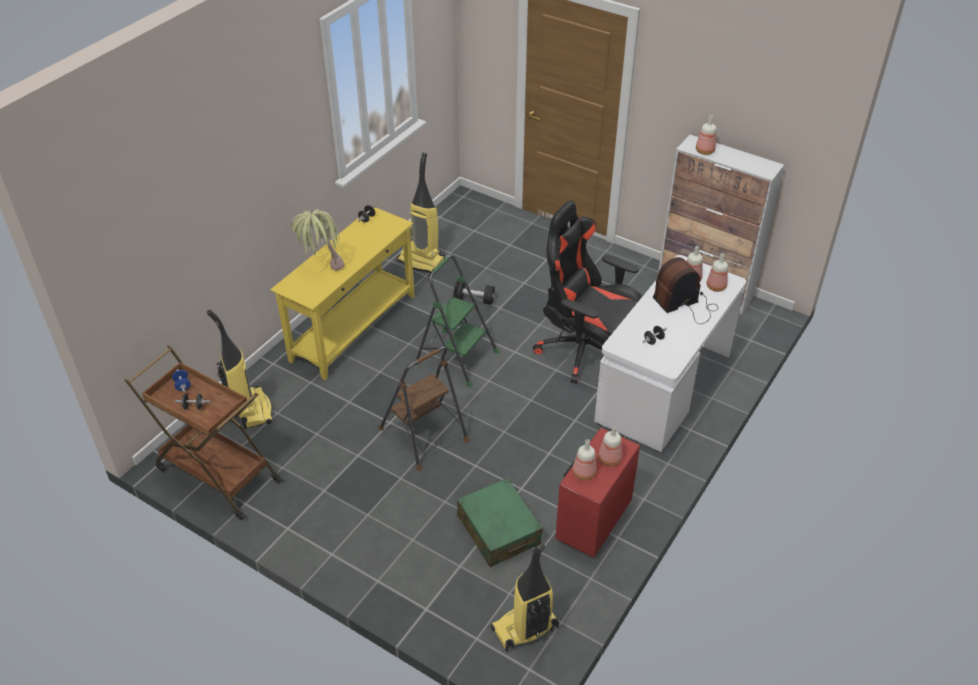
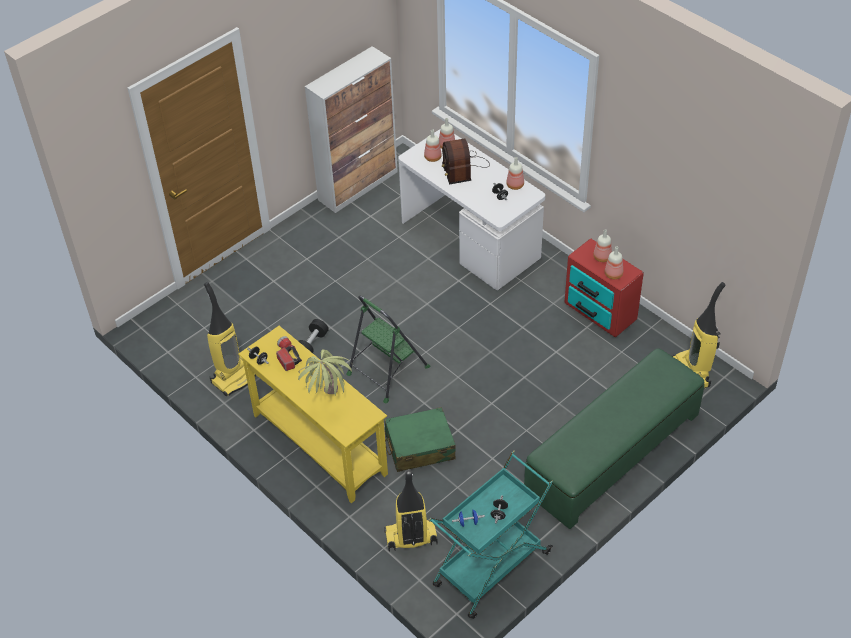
camera: 75 degrees left, 5 degrees up
(218, 475) = (491, 569): brown cart -> turquoise cart
(374, 234) = (287, 357): none -> flashlight
(381, 561) = (612, 453): none -> green bench
(425, 436) = (481, 406): brown step ladder -> none
(498, 530) = (596, 373): green suitcase -> green suitcase (419, 447)
(589, 355) = (415, 278): black office chair -> none
(704, 151) = (335, 84): bottle -> bottle (515, 185)

